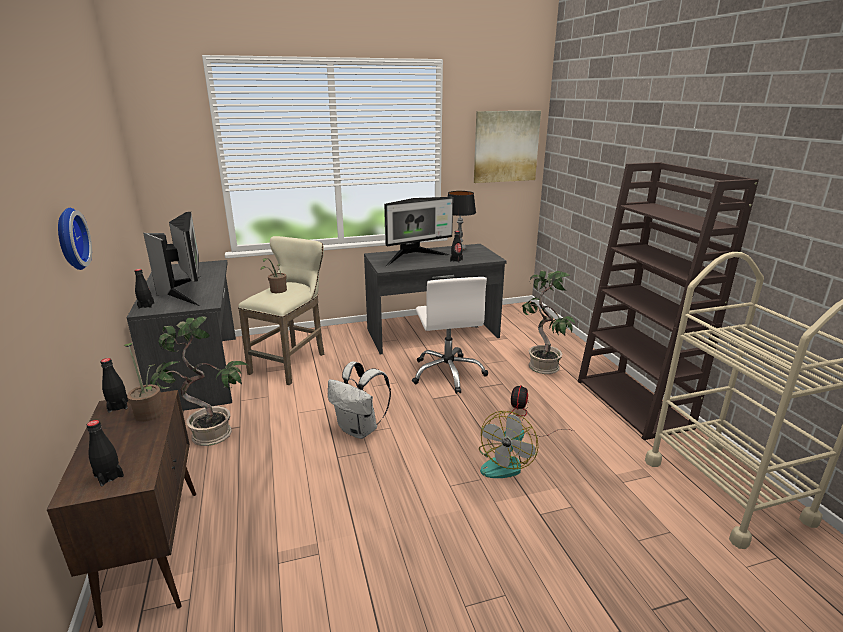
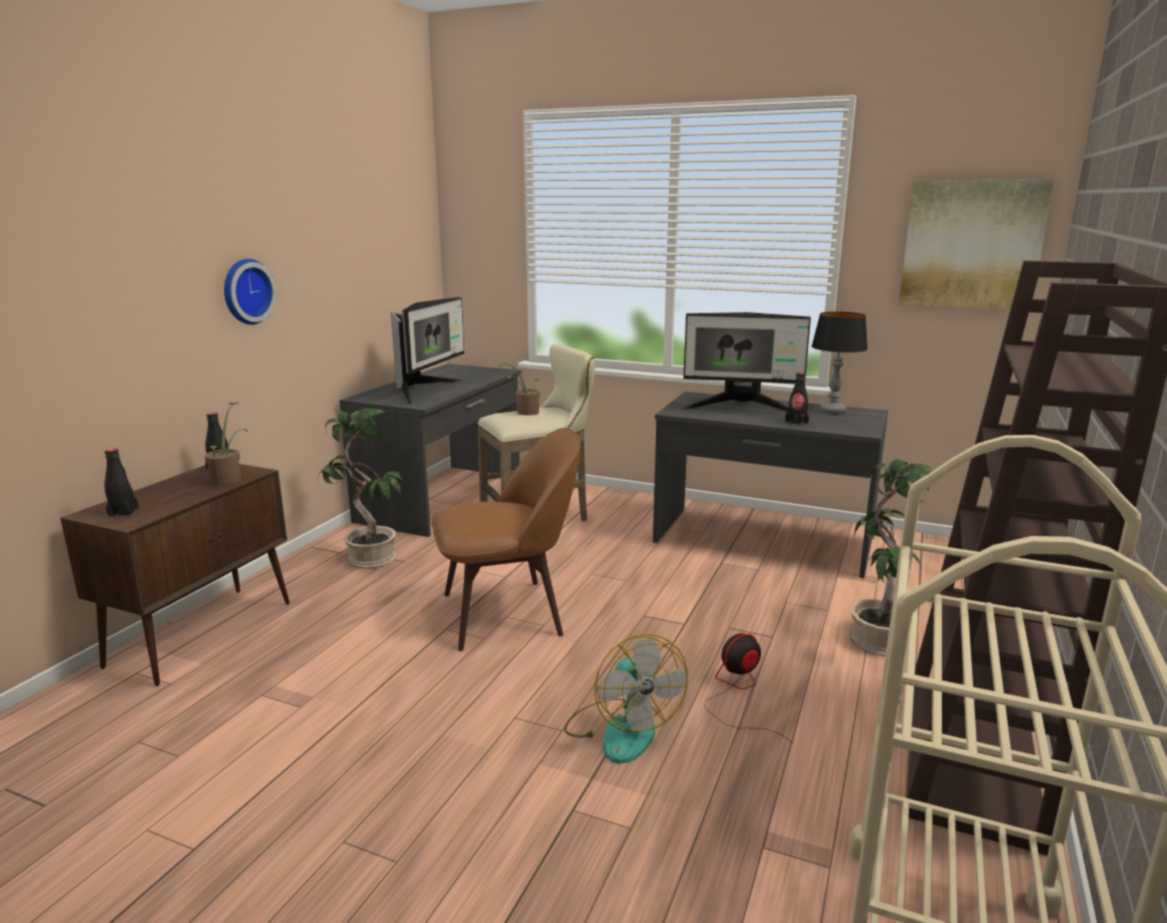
camera: 40 degrees right, 5 degrees down
(146, 305) = (371, 394): black bottle -> none
(360, 430) = (508, 613): white backpack -> brown chair
(448, 373) = (709, 595): white office chair -> none
(505, 463) = (621, 729): fan -> fan turned 90 degrees counterclockwise

